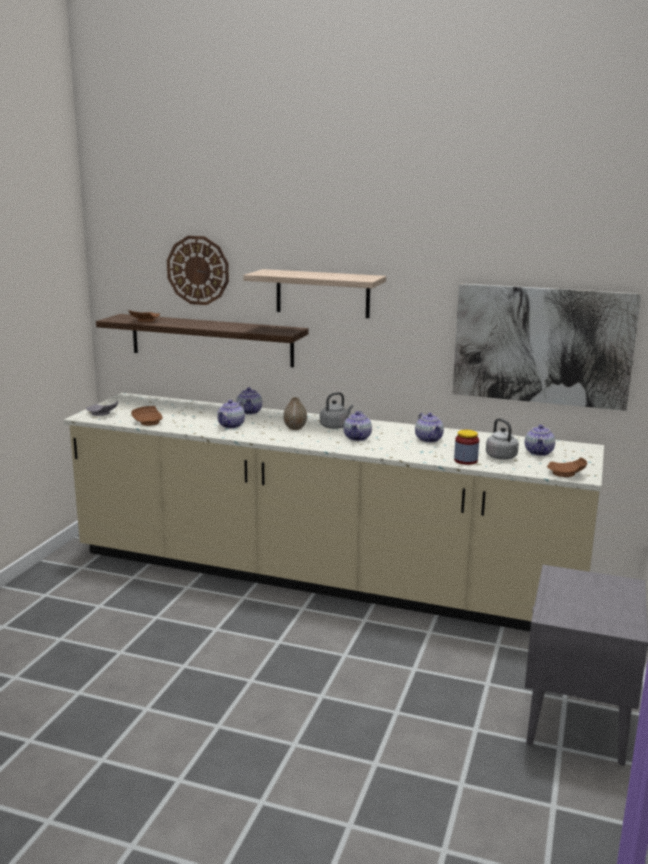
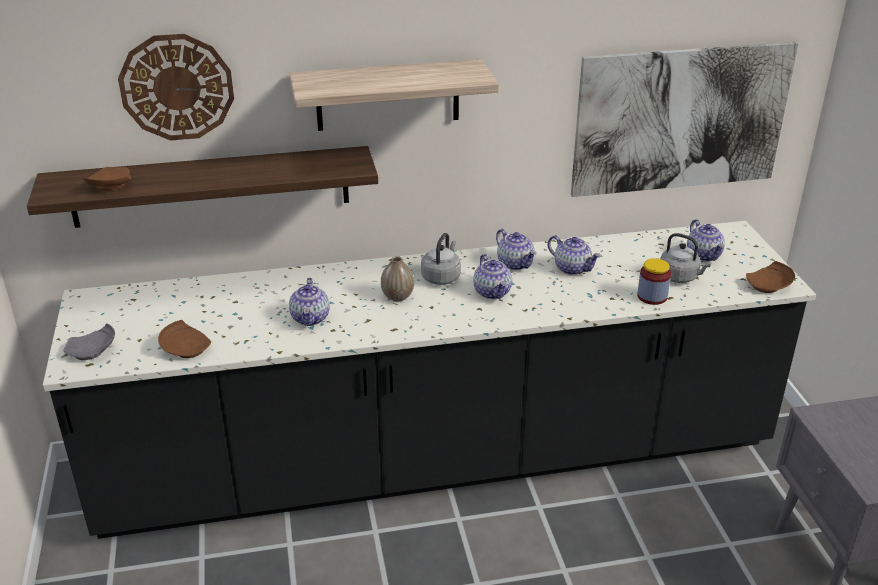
camera: 30 degrees left, 15 degrees up
(250, 412) = (301, 280): teapot -> teapot (515, 264)
(322, 578) = (439, 460): beige counter -> black counter

